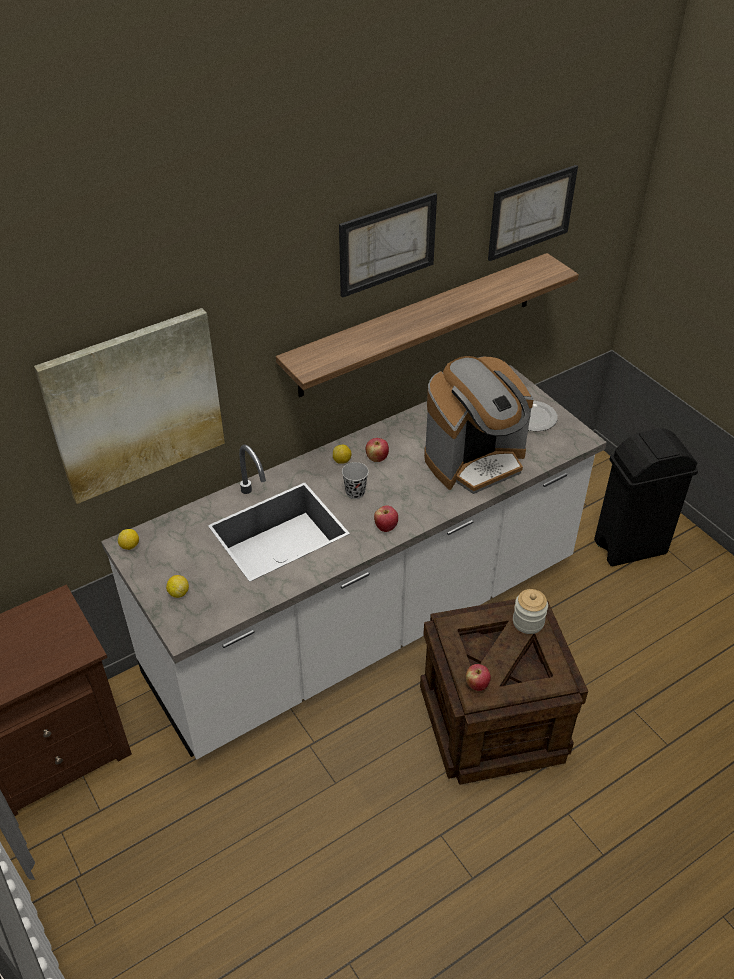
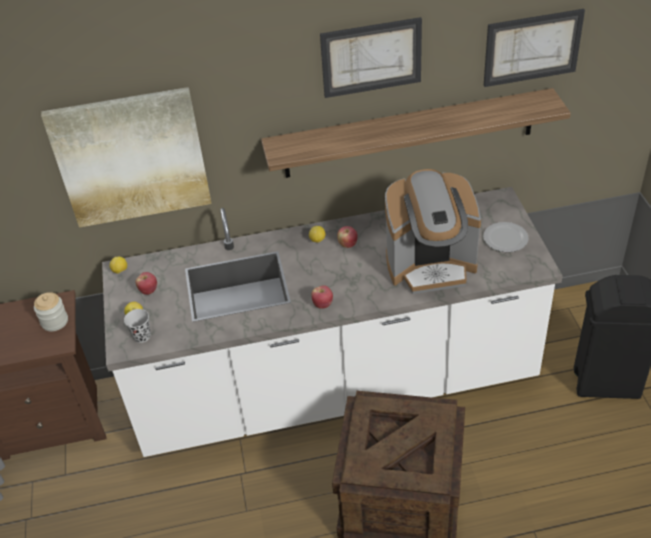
camera: 25 degrees right, 0 degrees up
(355, 492) = (314, 269): black cup -> black cup (142, 336)
(476, 685) = (362, 461): apple -> apple (148, 291)
(528, 622) = (435, 420): jar -> jar (54, 321)

